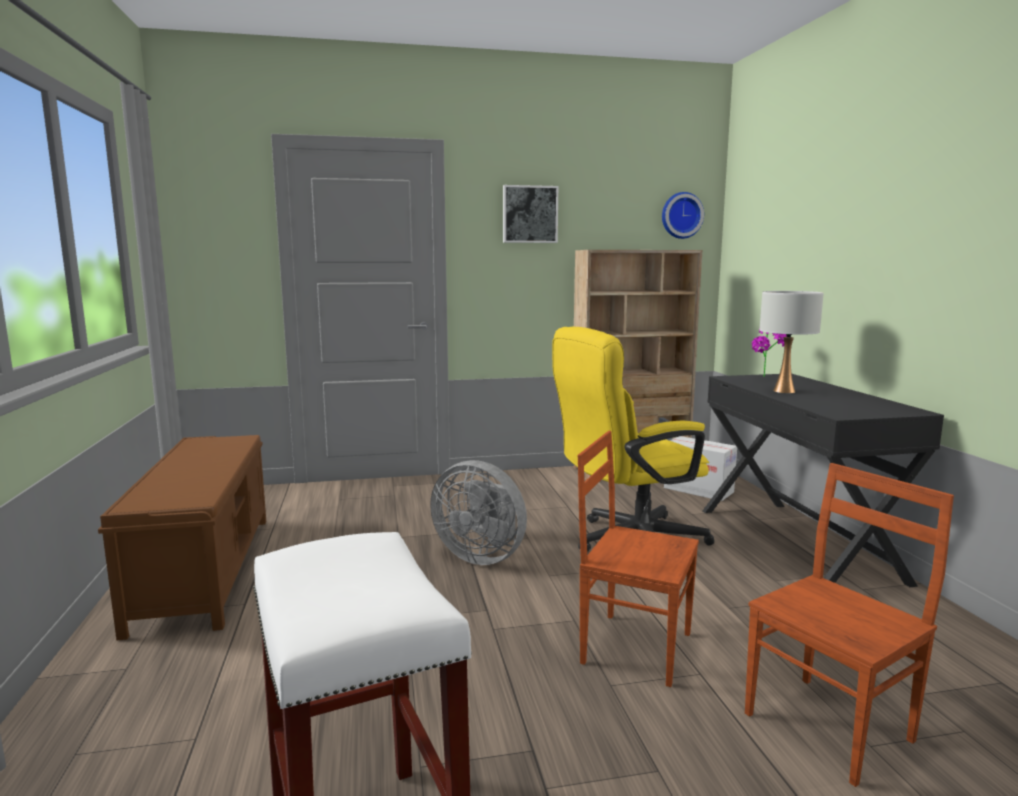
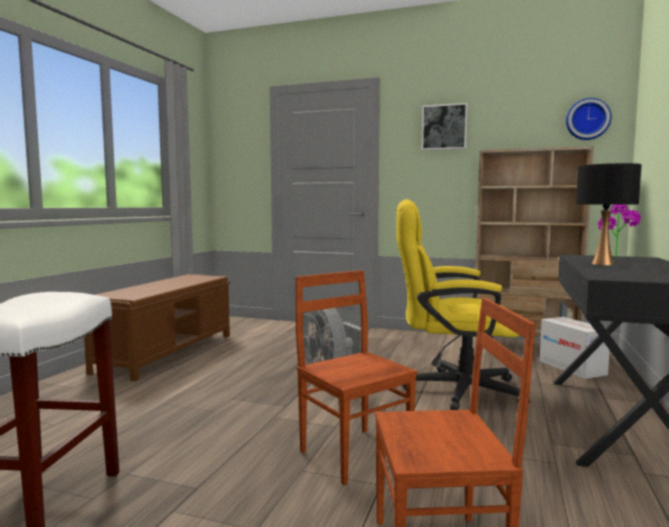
camera: 30 degrees right, 5 degrees down
(783, 391) = (602, 264): white table lamp -> black table lamp

